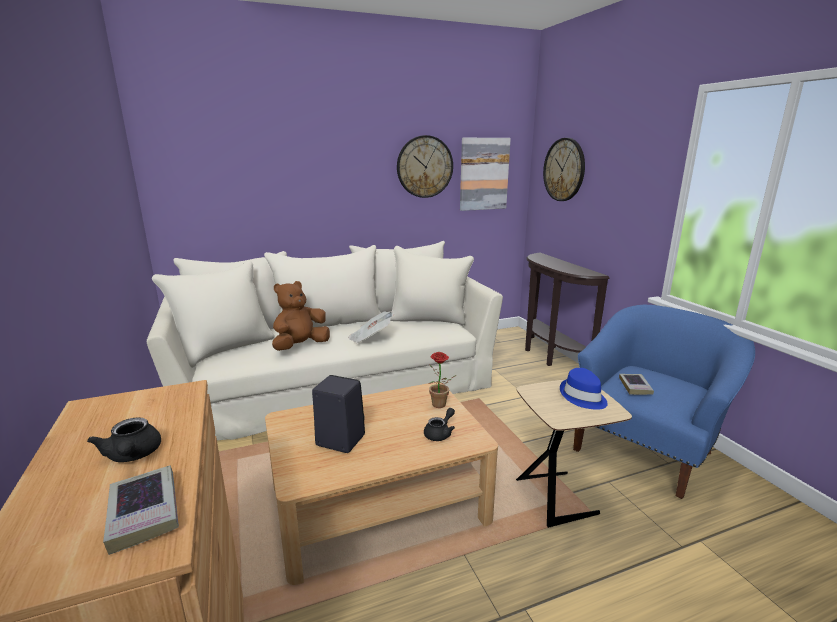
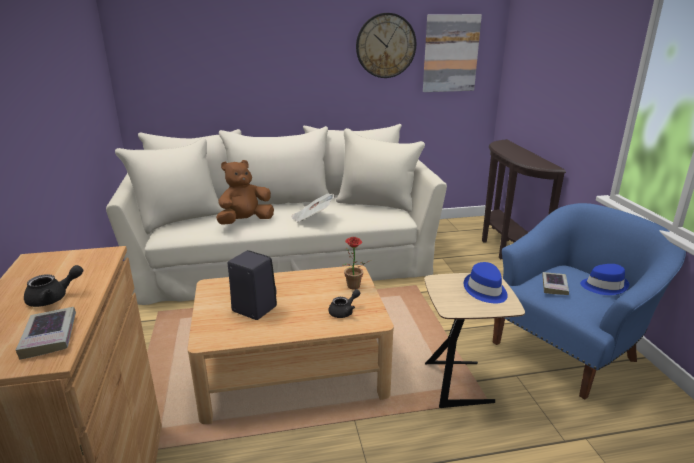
camera: 10 degrees right, 5 degrees up
(132, 456) = (53, 298): black teapot -> black teapot turned 105 degrees counterclockwise
(564, 170) = (534, 51): wall clock -> none
(679, 382) = (603, 286): none -> blue hat

